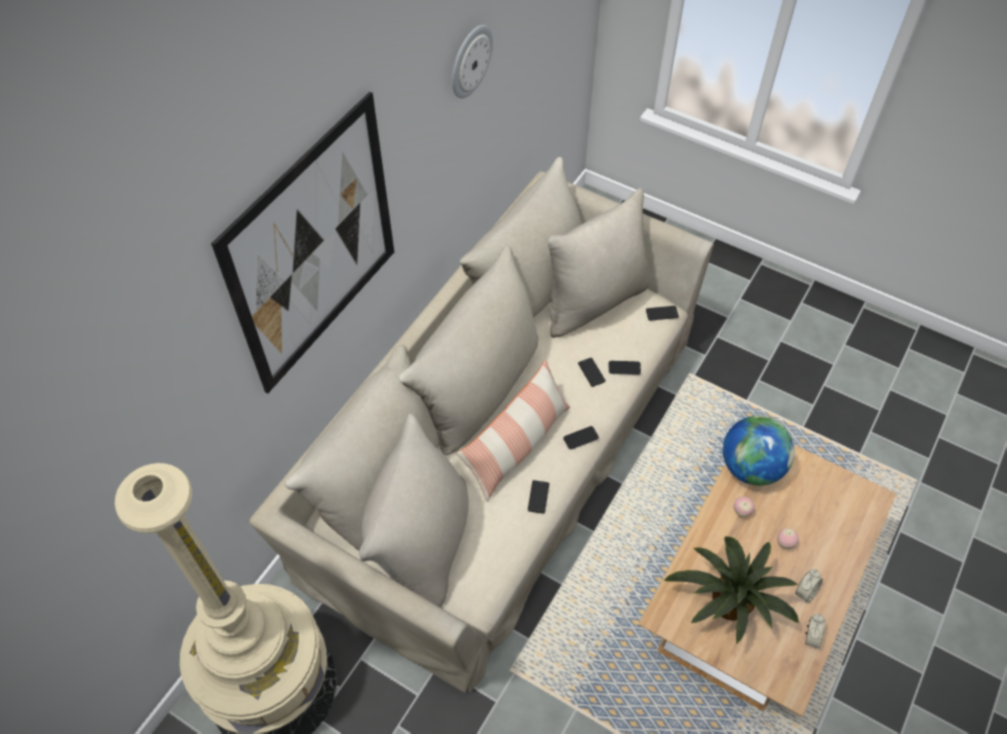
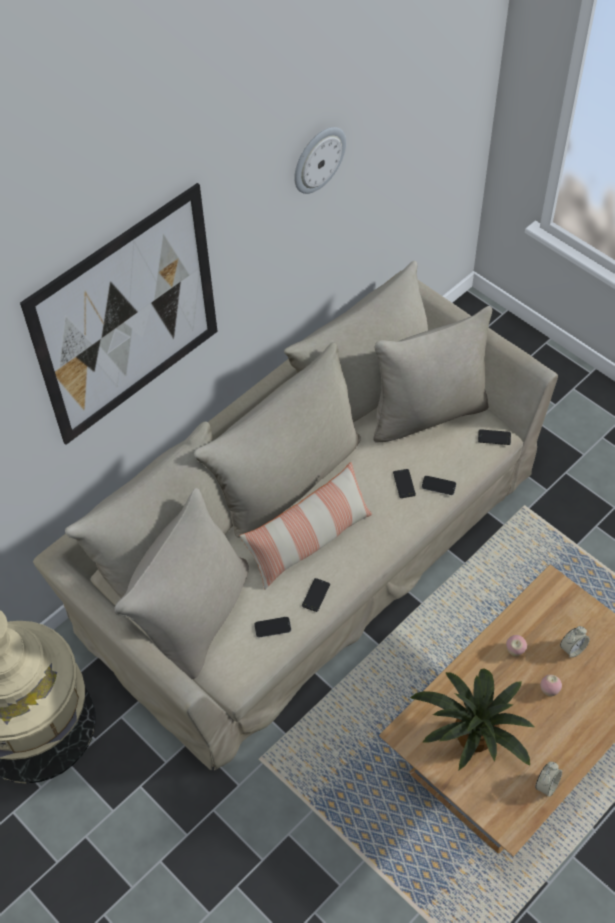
camera: 15 degrees right, 0 degrees up
(581, 438) = (374, 546): phone -> phone (272, 627)
(751, 467) = (538, 609): globe -> none
(805, 592) = (554, 741): alarm clock -> alarm clock (572, 648)

